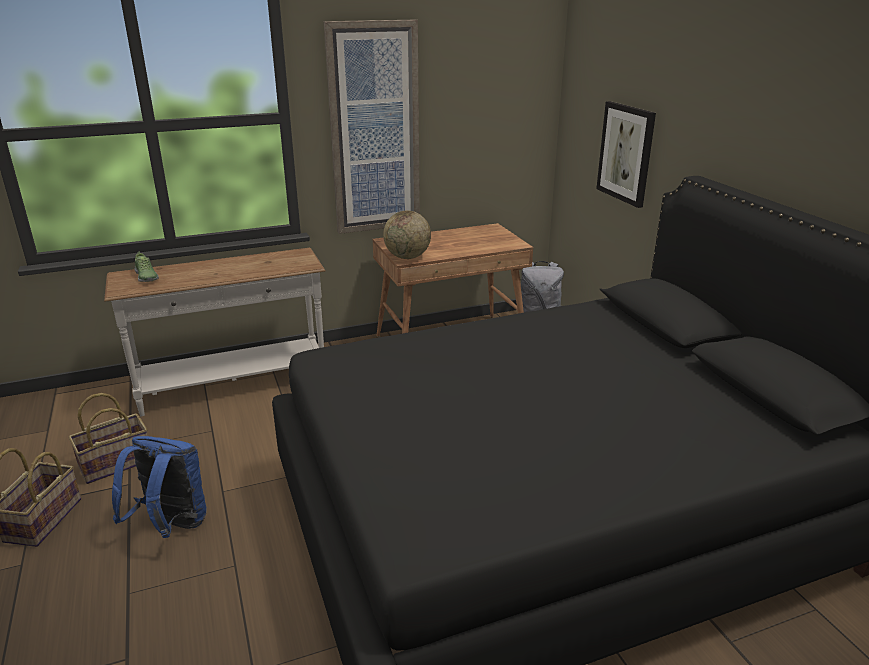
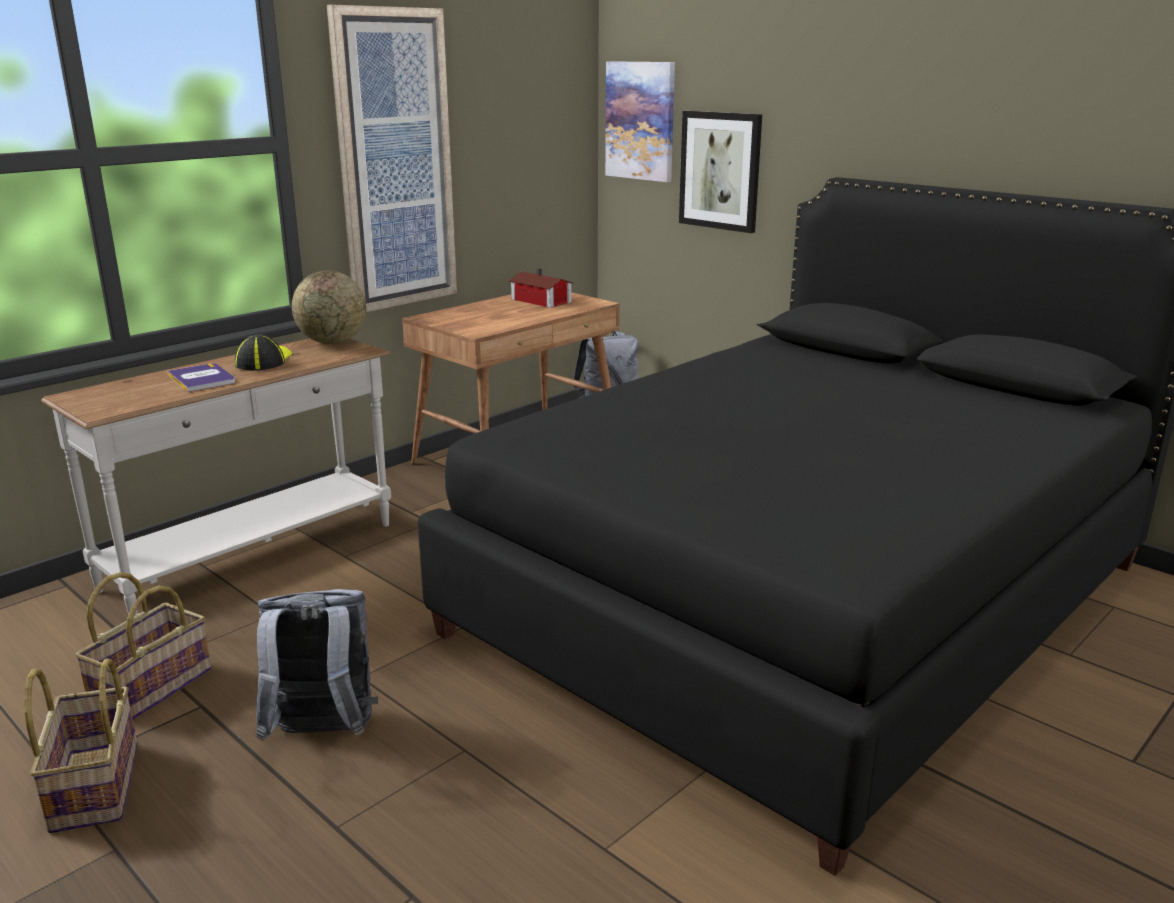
camera: 25 degrees left, 5 degrees down
(146, 277) = (121, 392): shoe -> none
(171, 526) = (322, 735): blue backpack -> grey backpack
(197, 274) = (202, 378): none -> book
(244, 265) = (264, 361): none -> cap
(407, 257) = (477, 329): globe -> globe (332, 342)
(479, 237) = (541, 301): none -> toy house
(583, 104) = (640, 121): none -> picture

